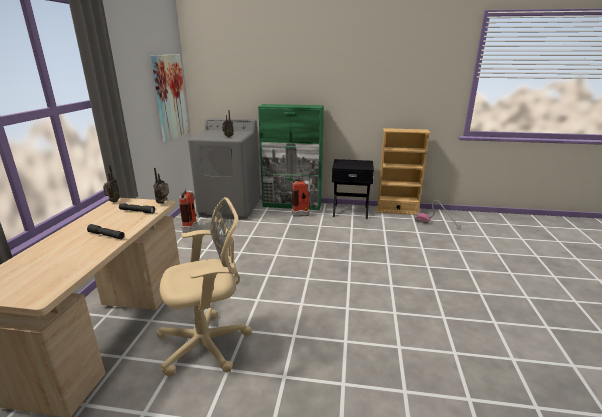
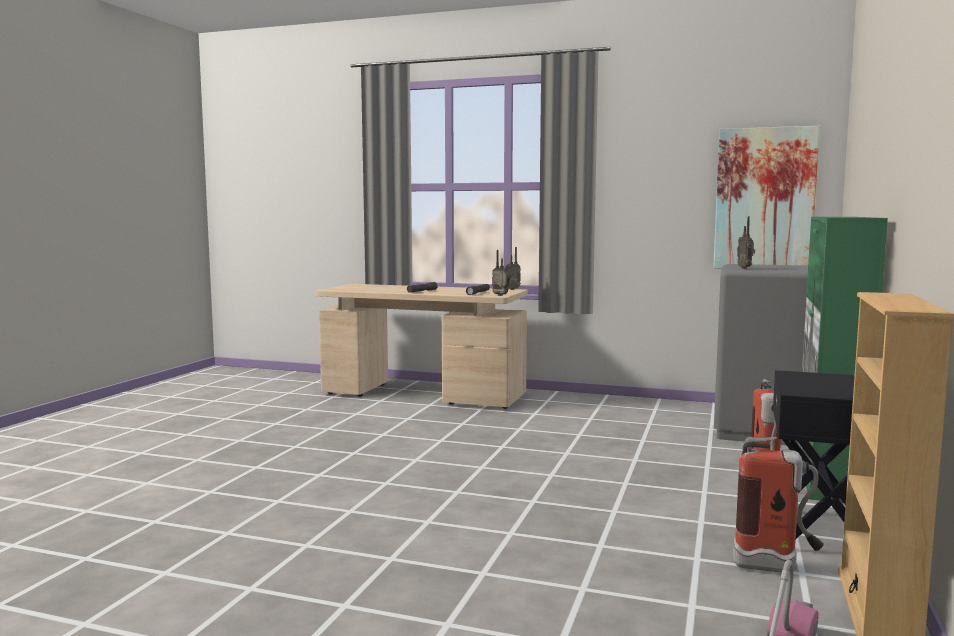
camera: 100 degrees right, 15 degrees down
(191, 227) = (670, 410): fire extinguisher -> fire extinguisher (776, 568)
(208, 344) = (372, 422): beige office chair -> none

